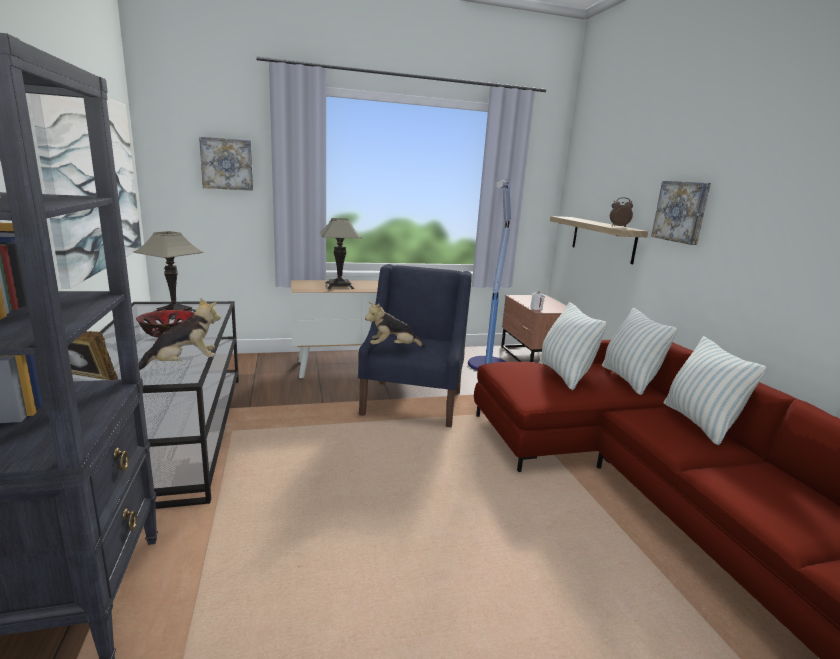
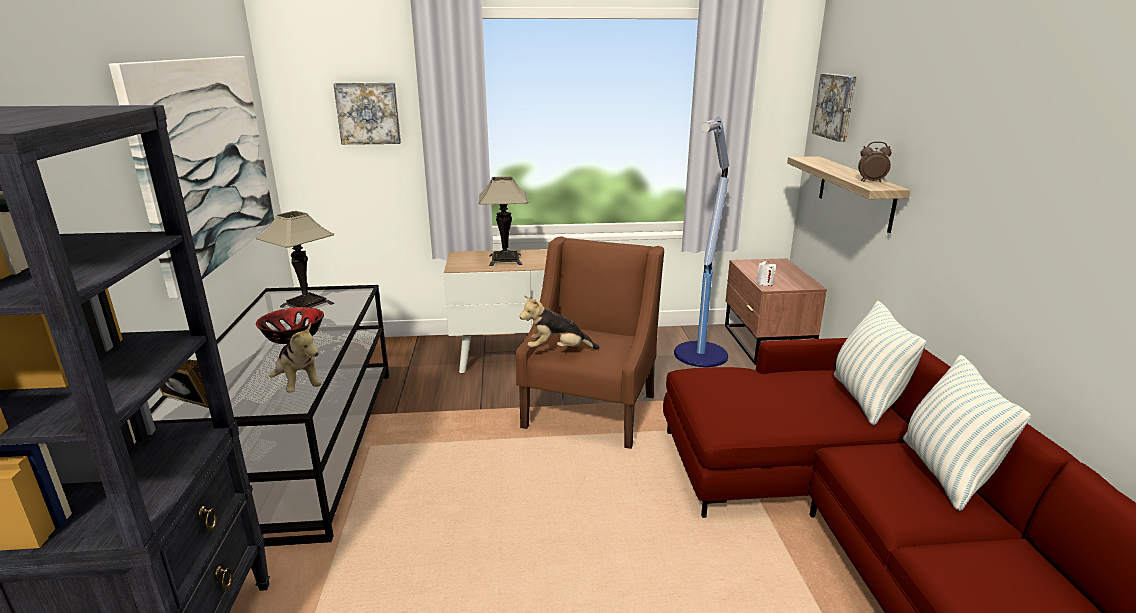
camera: 10 degrees right, 5 degrees up
(183, 364) = (298, 385): plush toy -> plush toy turned 75 degrees clockwise
(413, 402) = (591, 410): blue armchair -> brown armchair
(564, 375) = (775, 391): pillow -> none
(681, 212) = (952, 169): picture -> picture (836, 106)

